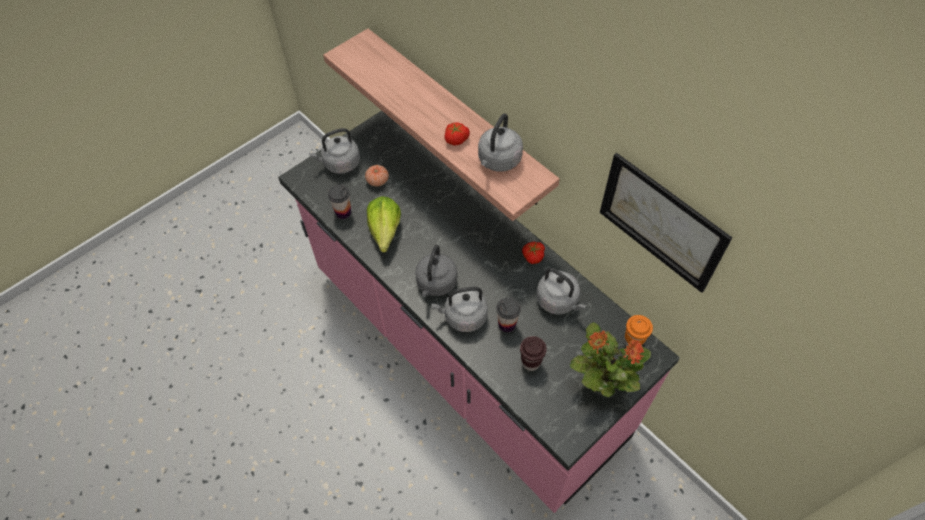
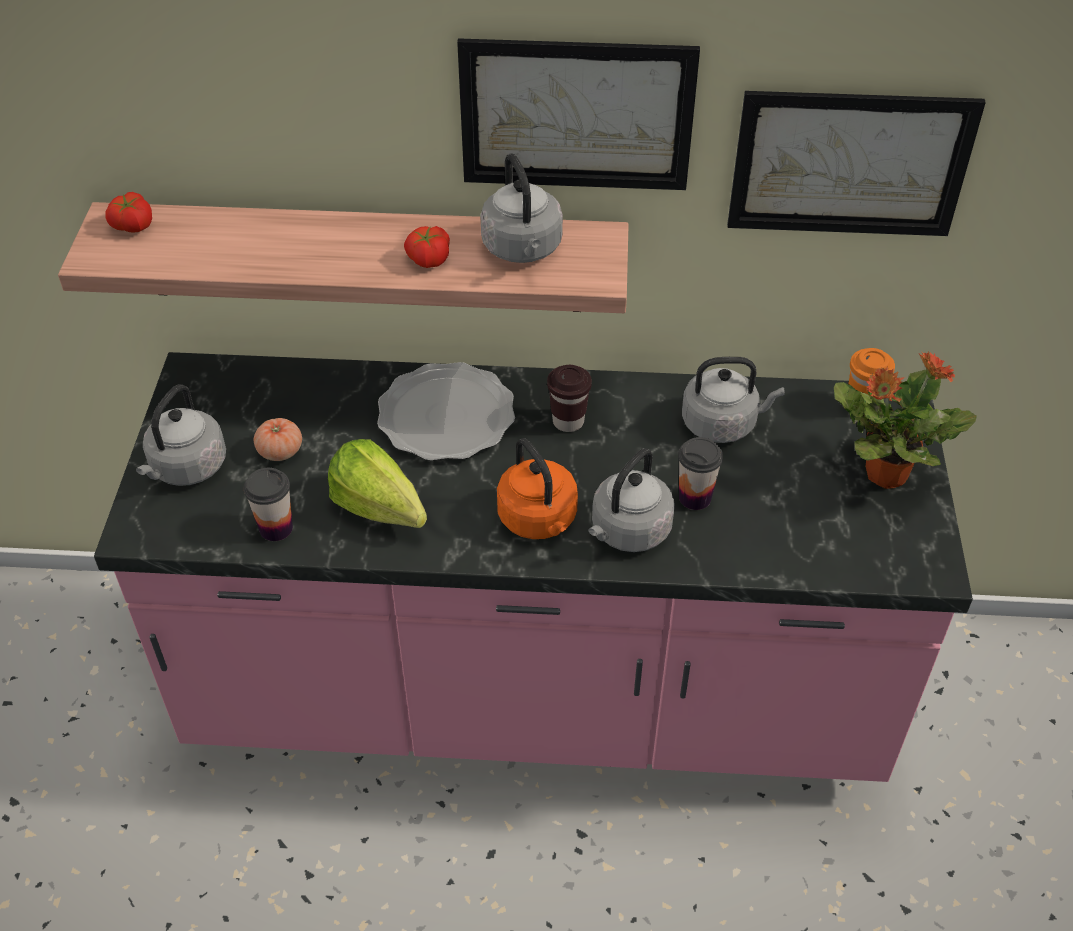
camera: 45 degrees left, 10 degrees down
(436, 284) = (539, 520): grey kettle -> orange kettle
(452, 212) = (447, 416): none -> plate
(530, 362) = (780, 519): brown cup -> brown cup (568, 421)
(532, 256) = (624, 396): tomato -> tomato (132, 226)
(543, 113) = (576, 115): none -> picture

